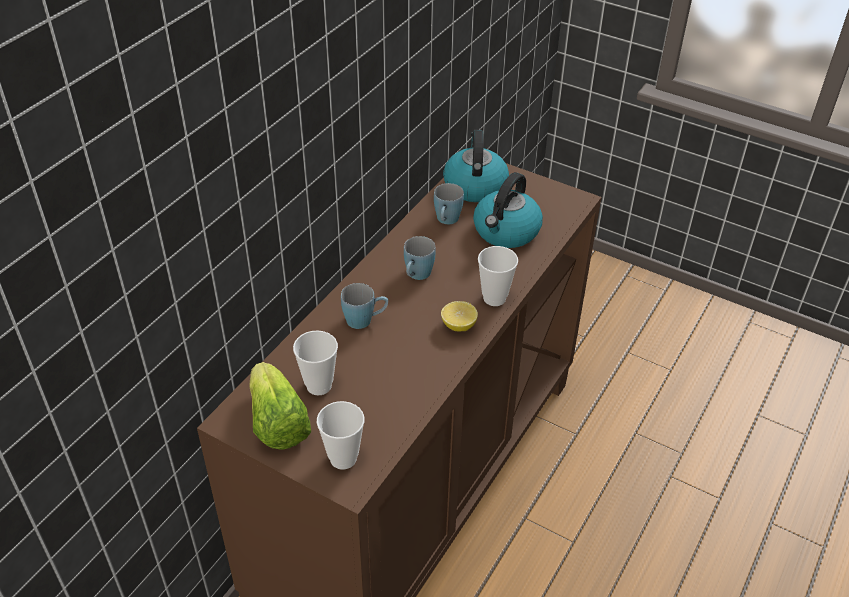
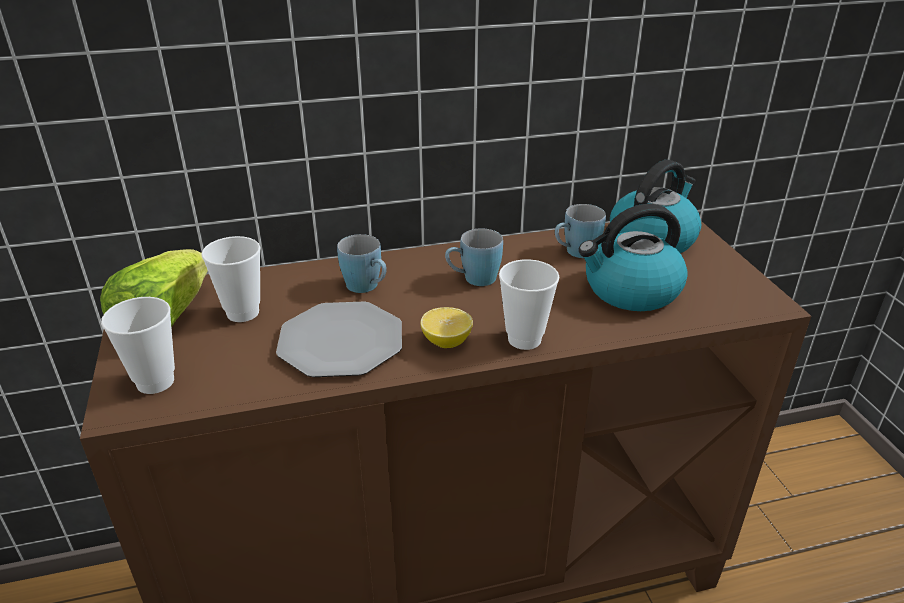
camera: 45 degrees right, 10 degrees down
(405, 364) = (341, 342): none -> plate

